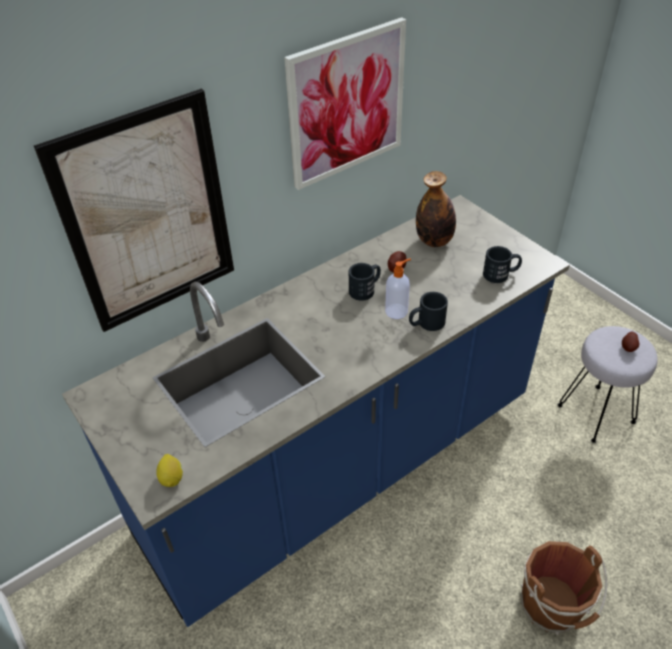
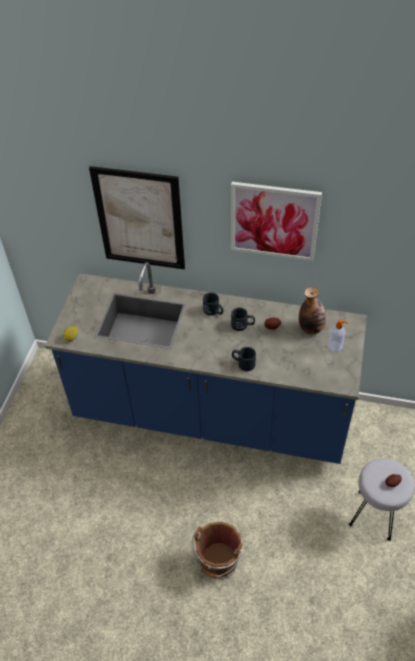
camera: 50 degrees right, 5 degrees up
(397, 311) = (240, 346): soap dispenser -> soap dispenser (335, 346)
(501, 274) = (315, 371): black mug -> black mug (214, 311)

